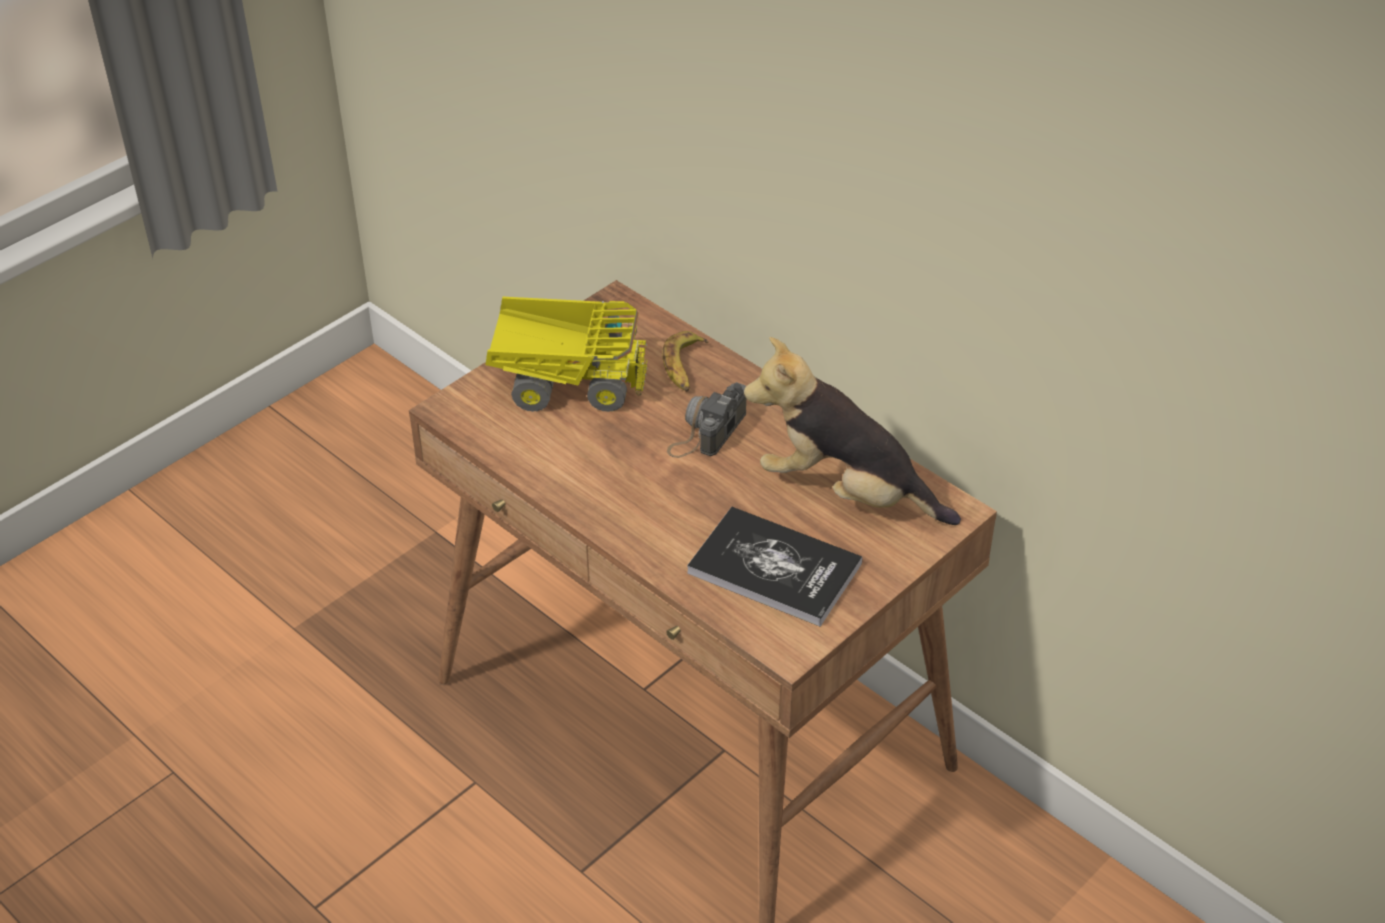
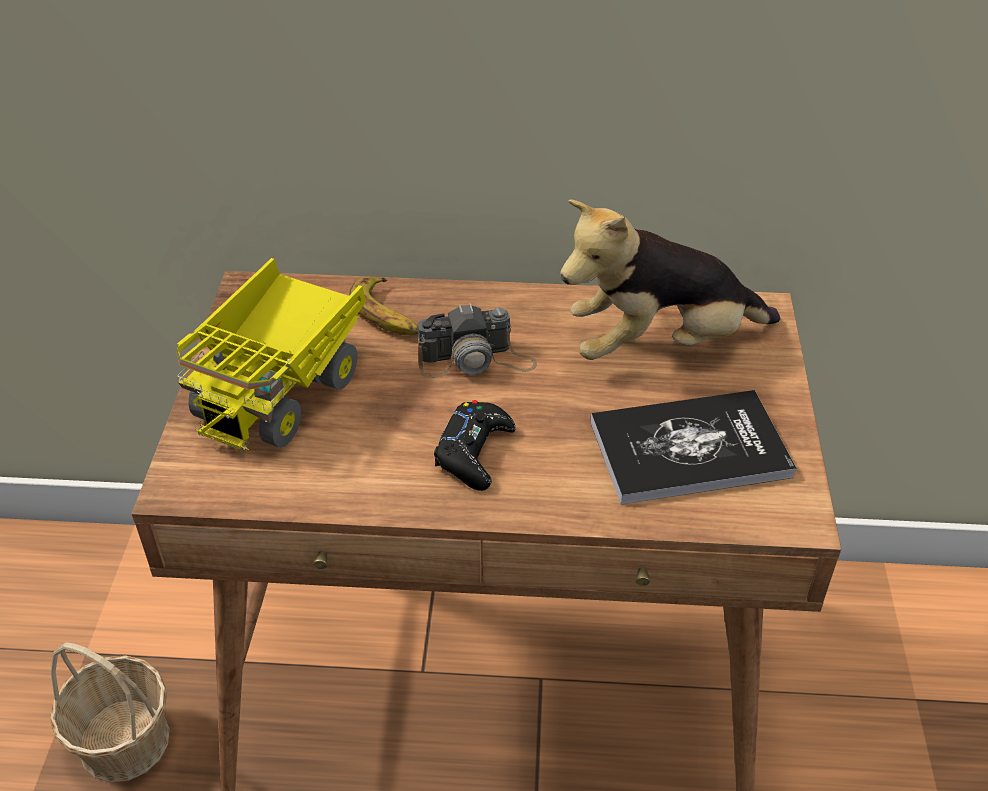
camera: 40 degrees left, 0 degrees up
(411, 604) = (124, 740): none -> basket
(566, 382) = (282, 389): toy truck -> toy truck turned 150 degrees clockwise
(635, 489) = (474, 453): none -> black game controller
(707, 431) = (476, 360): camera -> camera turned 90 degrees counterclockwise

